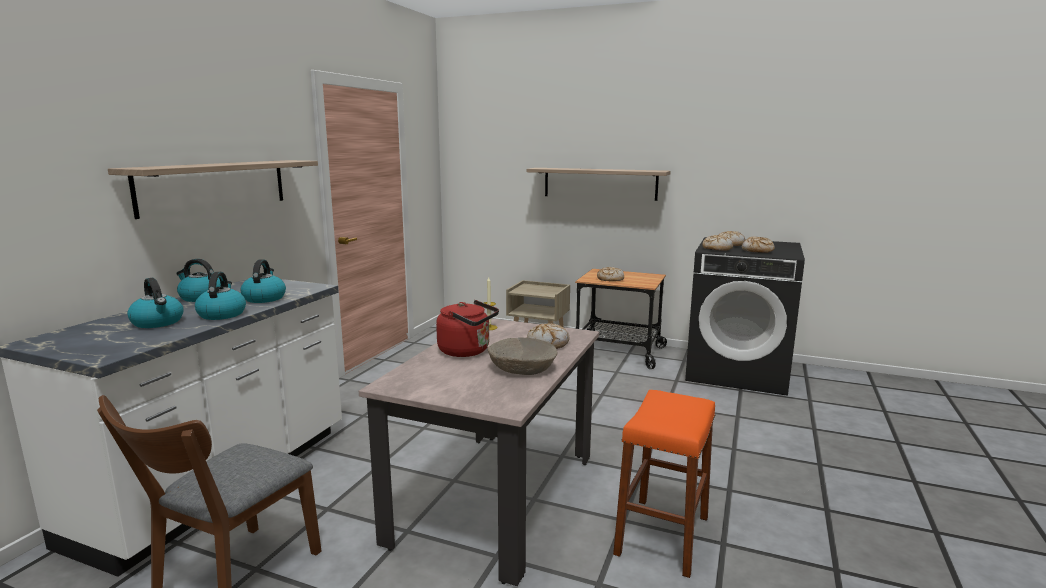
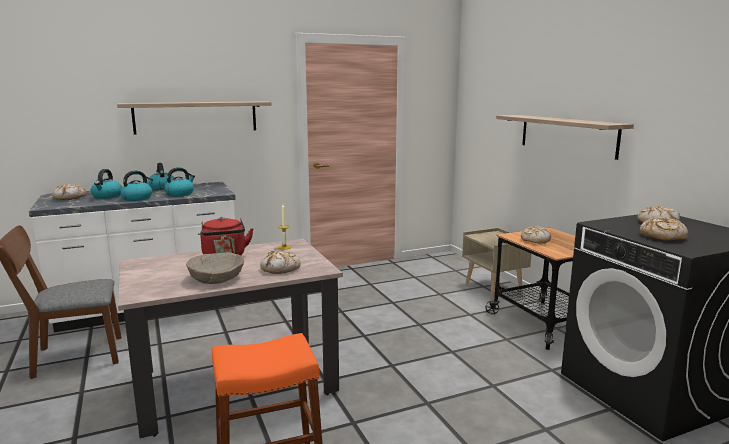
camera: 45 degrees right, 0 degrees up
(717, 248) = (616, 224): bread -> bread (70, 197)

